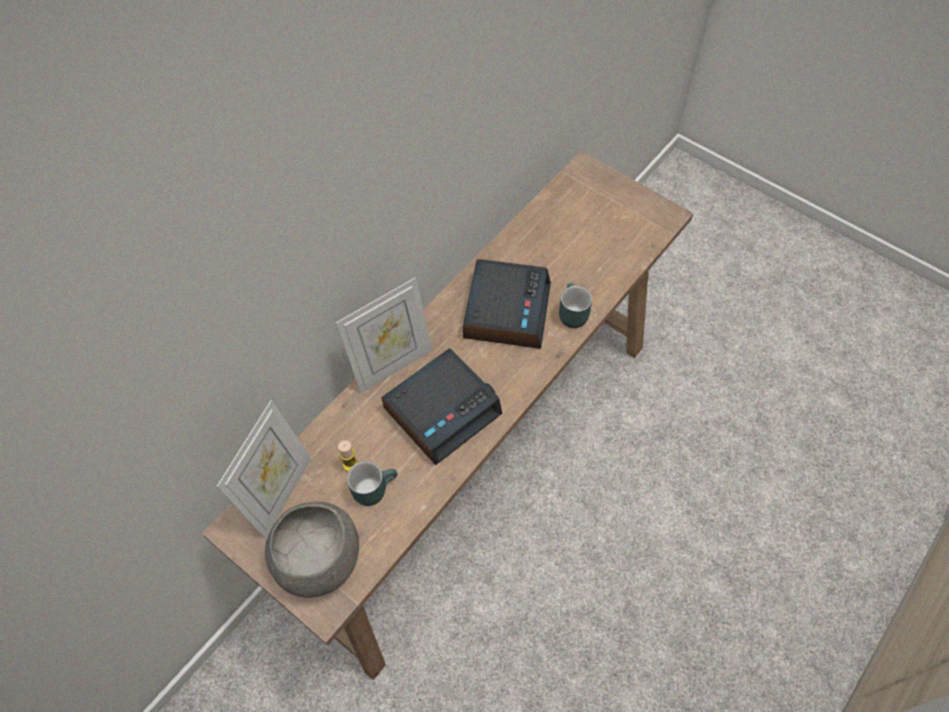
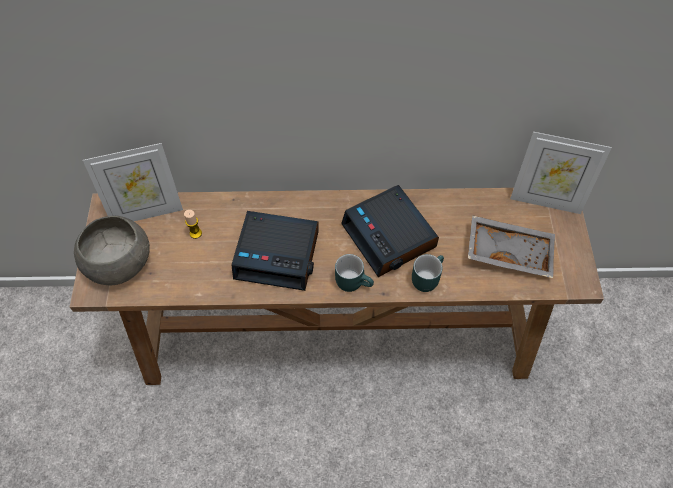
camera: 50 degrees right, 0 degrees up
(373, 487) = (190, 257): turquoise mug -> turquoise mug (354, 281)
(392, 365) = (286, 203): picture frame -> picture frame (545, 200)
(506, 310) = (390, 236): alarm clock -> alarm clock turned 90 degrees clockwise
(598, 239) = (509, 251): none -> grey tray

